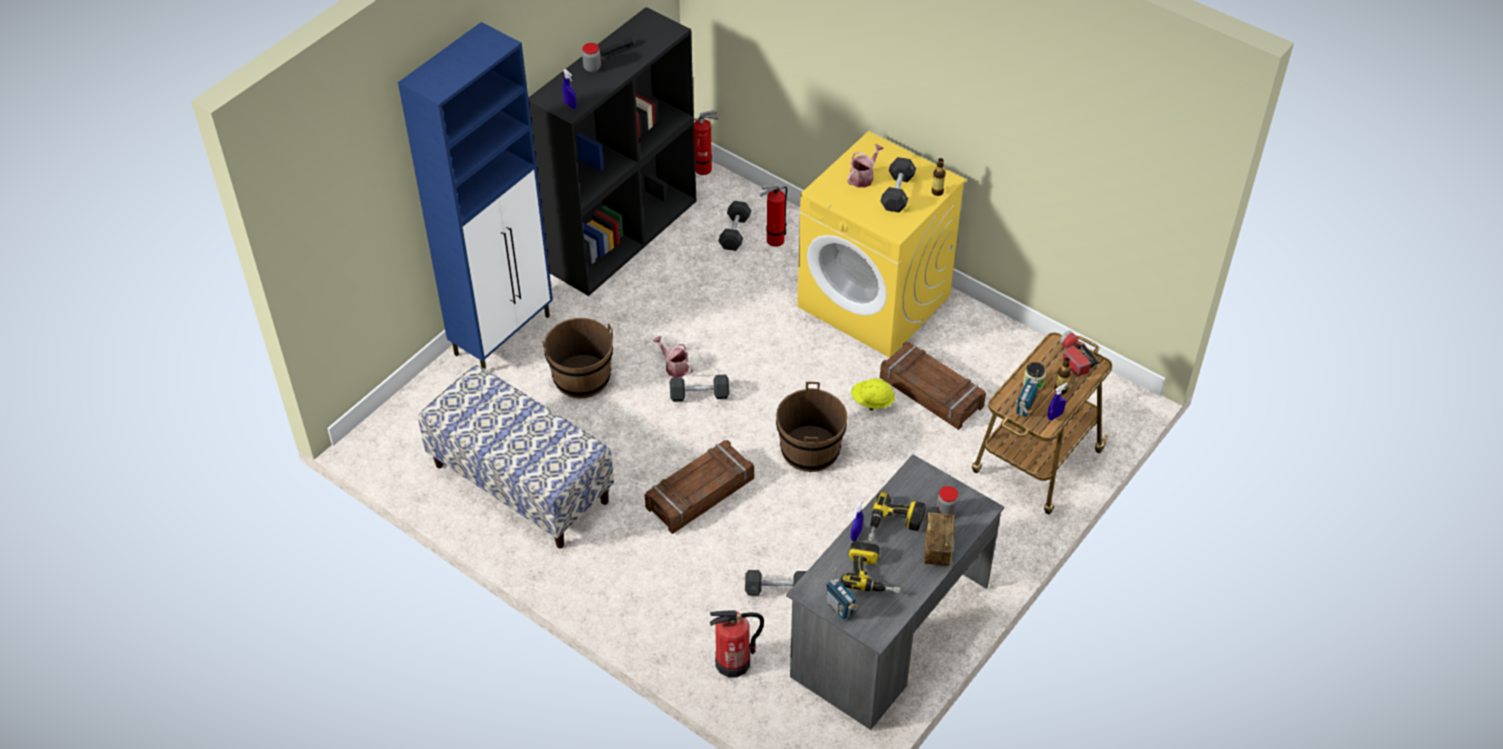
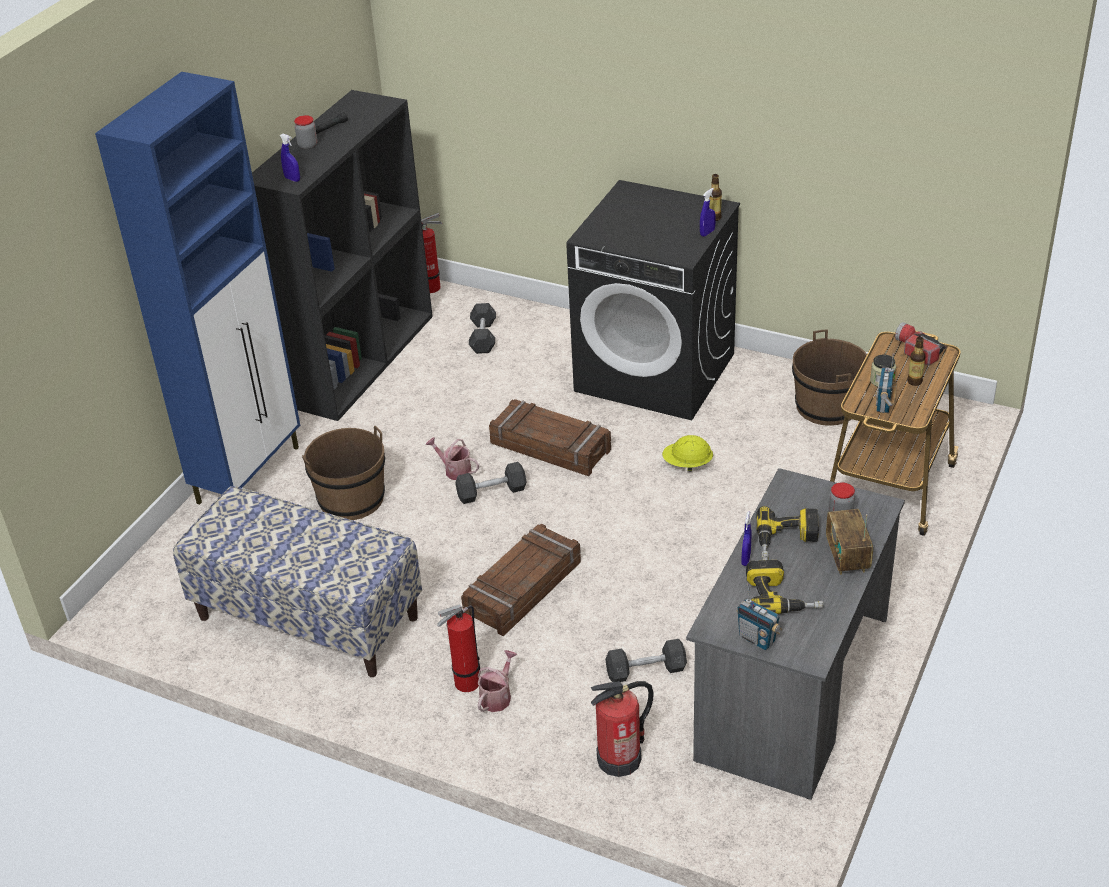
camera: 10 degrees left, 10 degrees down
(773, 241) = (527, 337): fire extinguisher -> fire extinguisher (464, 684)
(810, 449) = (635, 522): brown bucket -> brown bucket (827, 406)
(863, 177) = (630, 218): watering can -> watering can (497, 696)
(875, 301) = (656, 372): yellow washing machine -> black washing machine
(897, 193) = (672, 225): grey dumbbell -> none
(931, 392) = (749, 443): crate -> crate (551, 446)
(1055, 416) = (920, 406): blue spray bottle -> blue spray bottle (707, 233)

